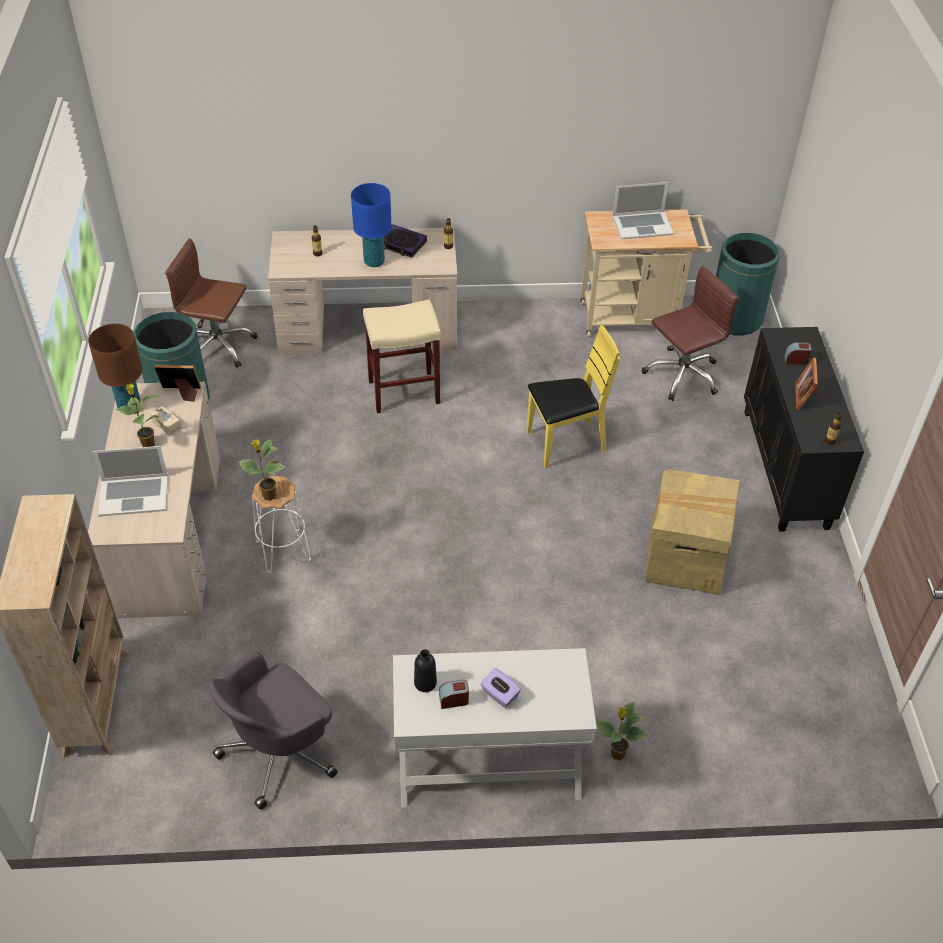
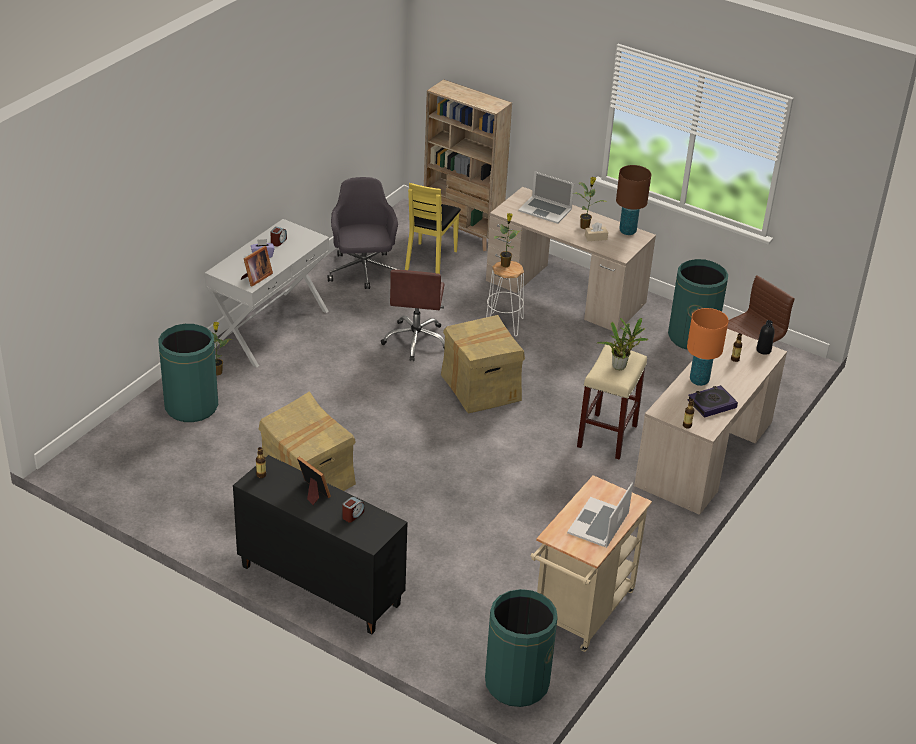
camera: 125 degrees right, 10 degrees down
(134, 495) = (545, 210): laptop -> laptop turned 90 degrees counterclockwise
(182, 393) = (622, 252): picture frame -> picture frame (256, 278)
(374, 262) = (699, 380): blue table lamp -> orange table lamp
(400, 314) = (621, 366): none -> potted plant
(418, 509) = (481, 388): none -> cardboard box
(425, 683) = (299, 238): black bottle -> black bottle (763, 350)
(565, 443) = (471, 486): yellow chair -> yellow chair (430, 259)
(682, 375) = (479, 596): brown office chair -> brown office chair (416, 341)
(694, 732) = (191, 406): none -> green trash can

